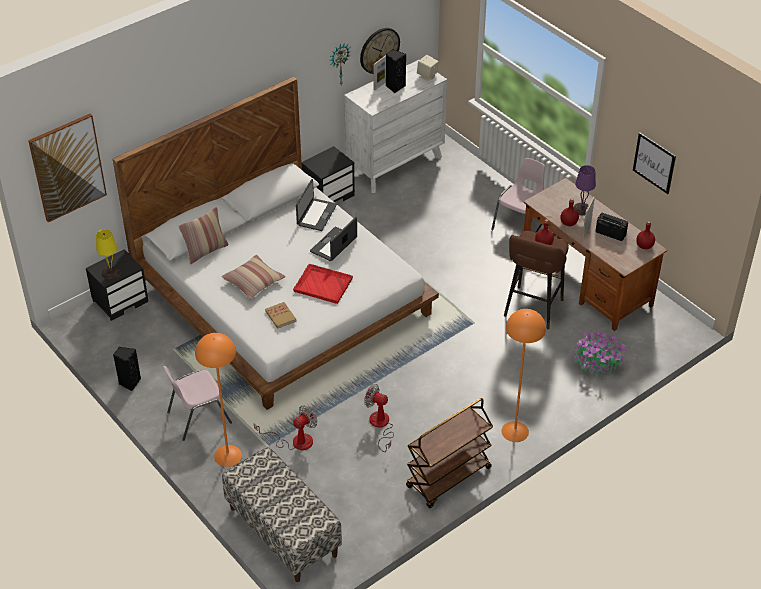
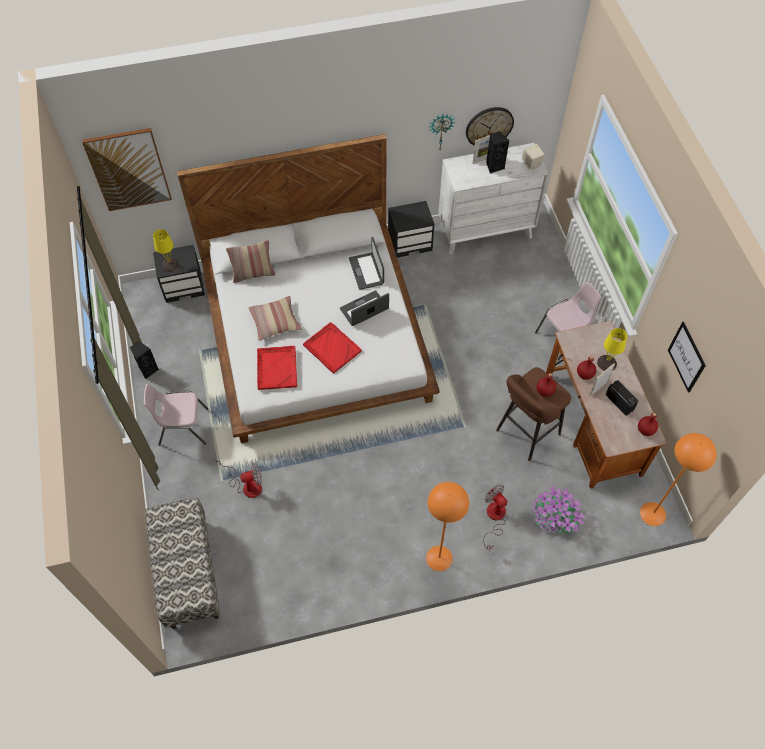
camera: 25 degrees right, 15 degrees up
(227, 455) = (185, 476): orange floor lamp -> orange floor lamp (652, 514)
(280, 316) = (277, 368): book -> red tray
(316, 215) = (367, 271): laptop -> laptop turned 120 degrees clockwise
(380, 425) = (325, 500): fan -> fan (494, 518)
(448, 478) = (354, 582): brown cart -> none
(582, 209) = (607, 362): purple table lamp -> yellow table lamp

